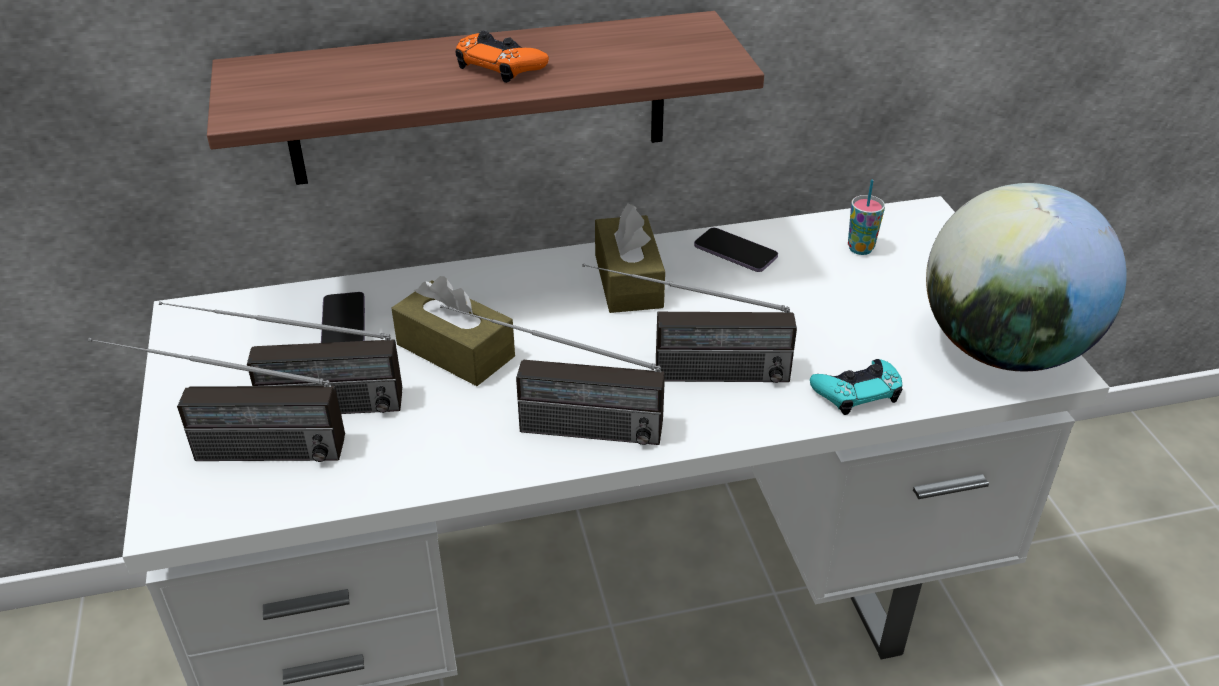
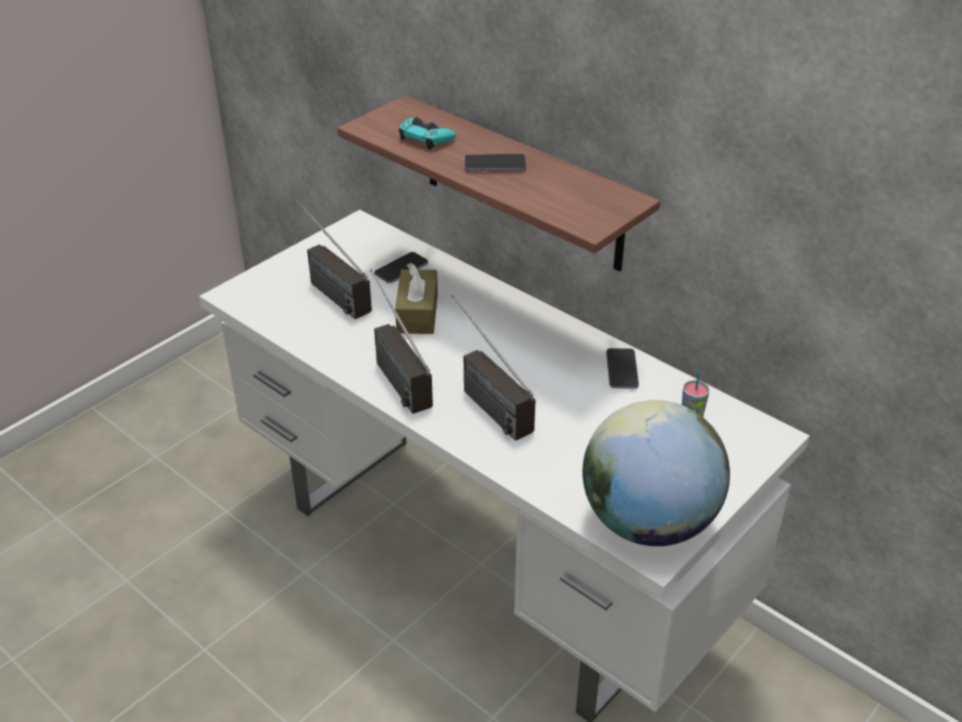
camera: 55 degrees right, 0 degrees up
(230, 451) = (282, 287): radio -> none
(500, 65) = (495, 165): orange game controller -> phone
(628, 281) = (543, 342): brown tissue box -> none
(857, 392) = (535, 471): turquoise game controller -> turquoise game controller (425, 138)

